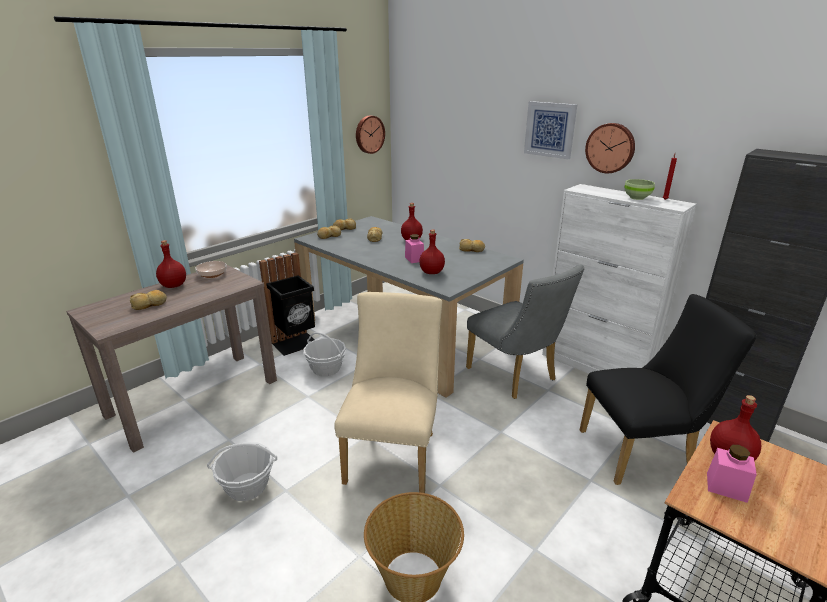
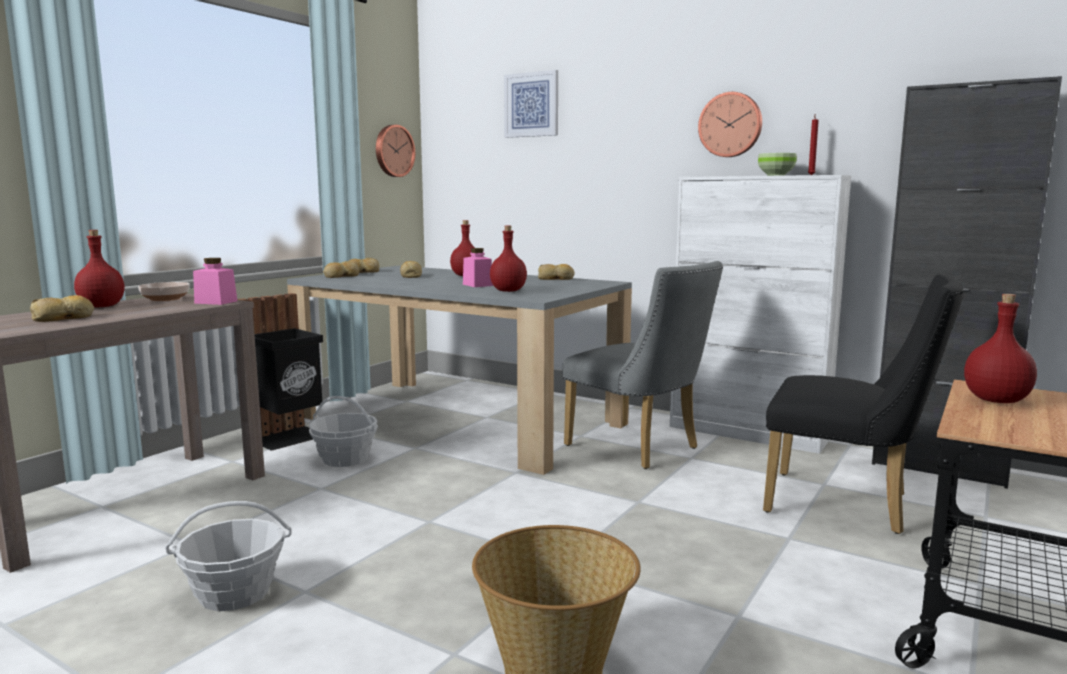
camera: 10 degrees left, 15 degrees down
(393, 452) = (479, 535): beige chair -> none
(550, 129) = (648, 114): picture -> picture (531, 105)
(642, 451) = (848, 504): black chair -> black chair turned 45 degrees clockwise
(726, 487) = (1009, 418): pink jar -> pink jar (216, 302)

